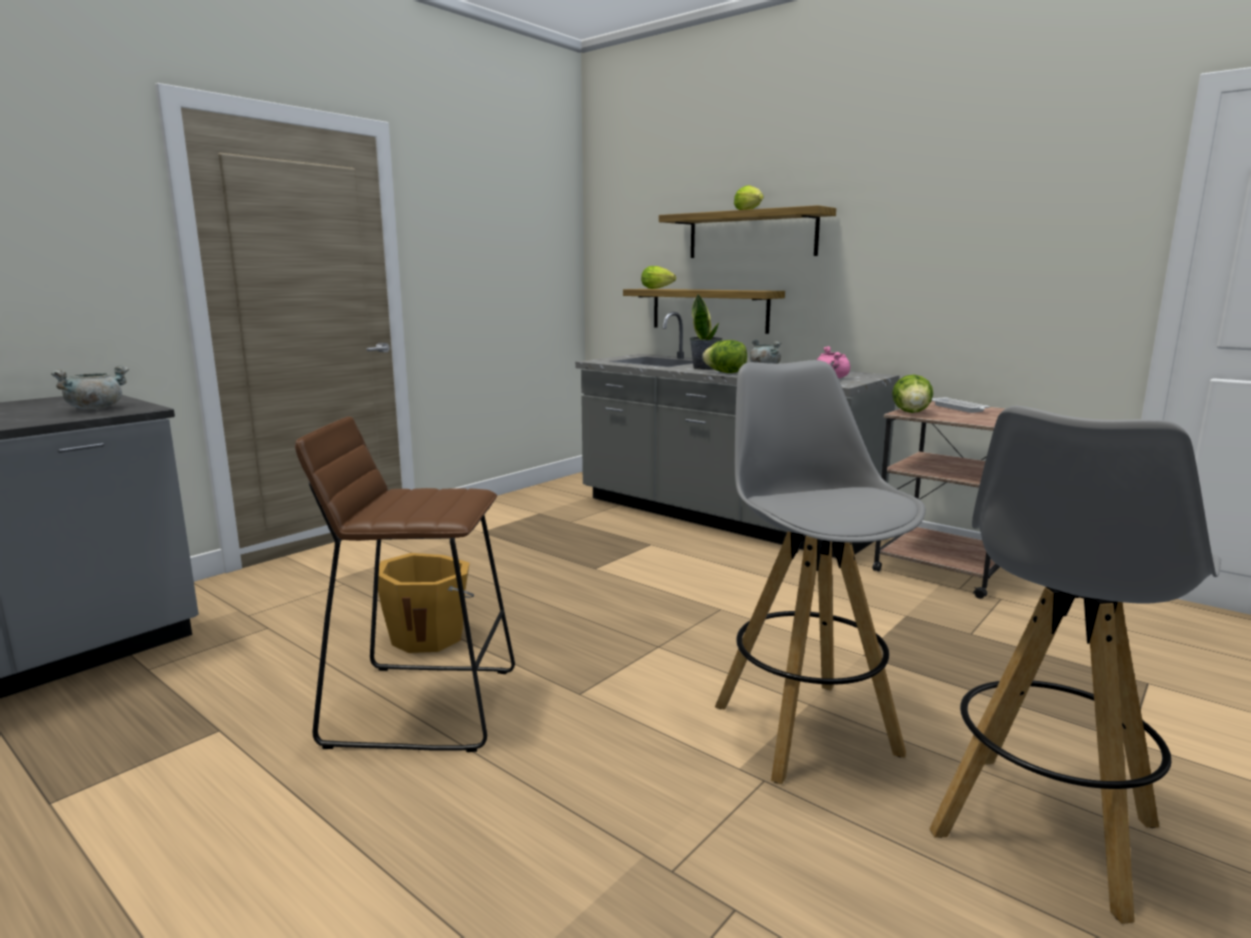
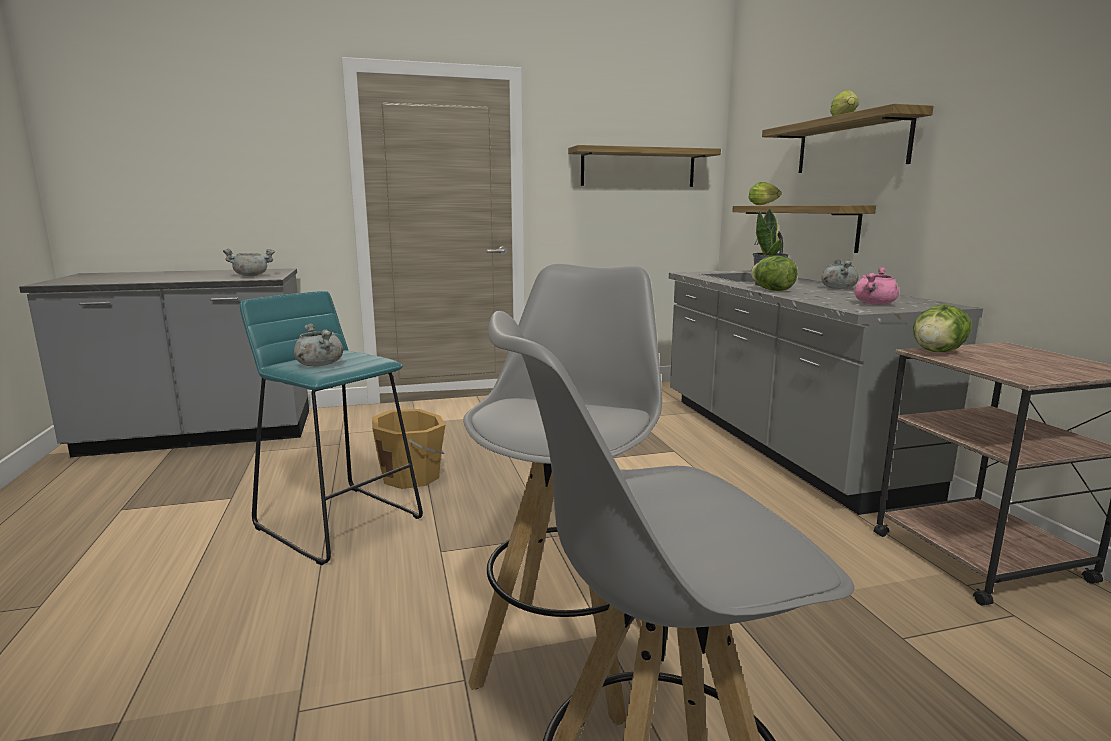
camera: 35 degrees right, 0 degrees up
(421, 508) = (319, 364): none -> grey cooking pot
(421, 705) = (340, 521): brown stool -> turquoise stool
(511, 247) = (638, 168): none -> shelf
(959, 408) = (1027, 356): white tray -> none

